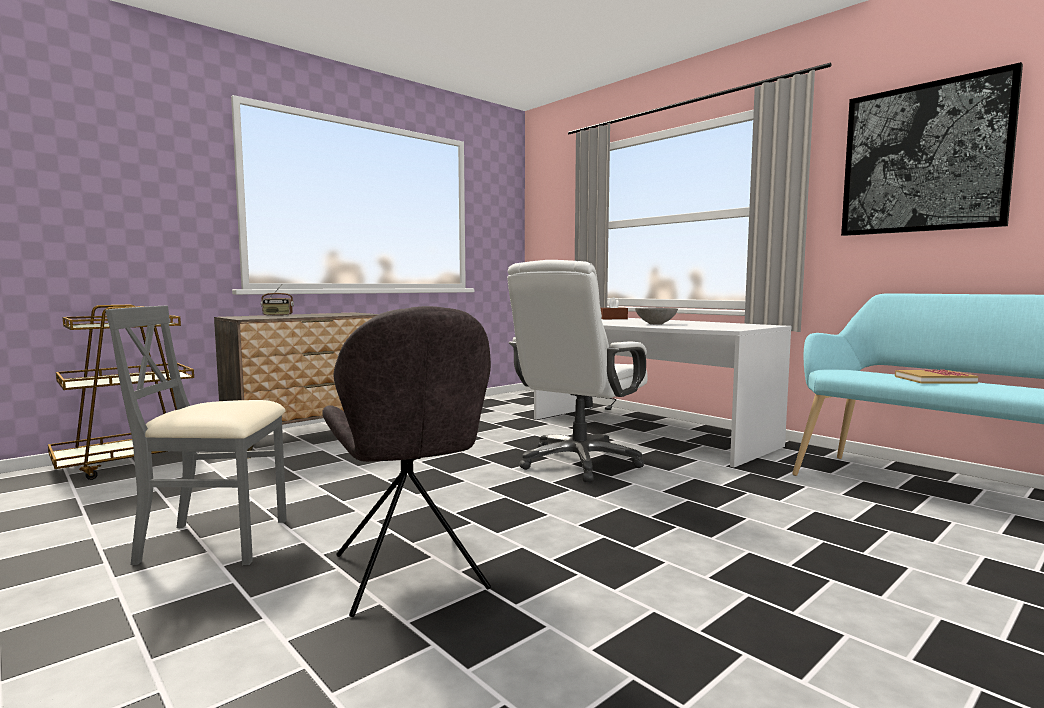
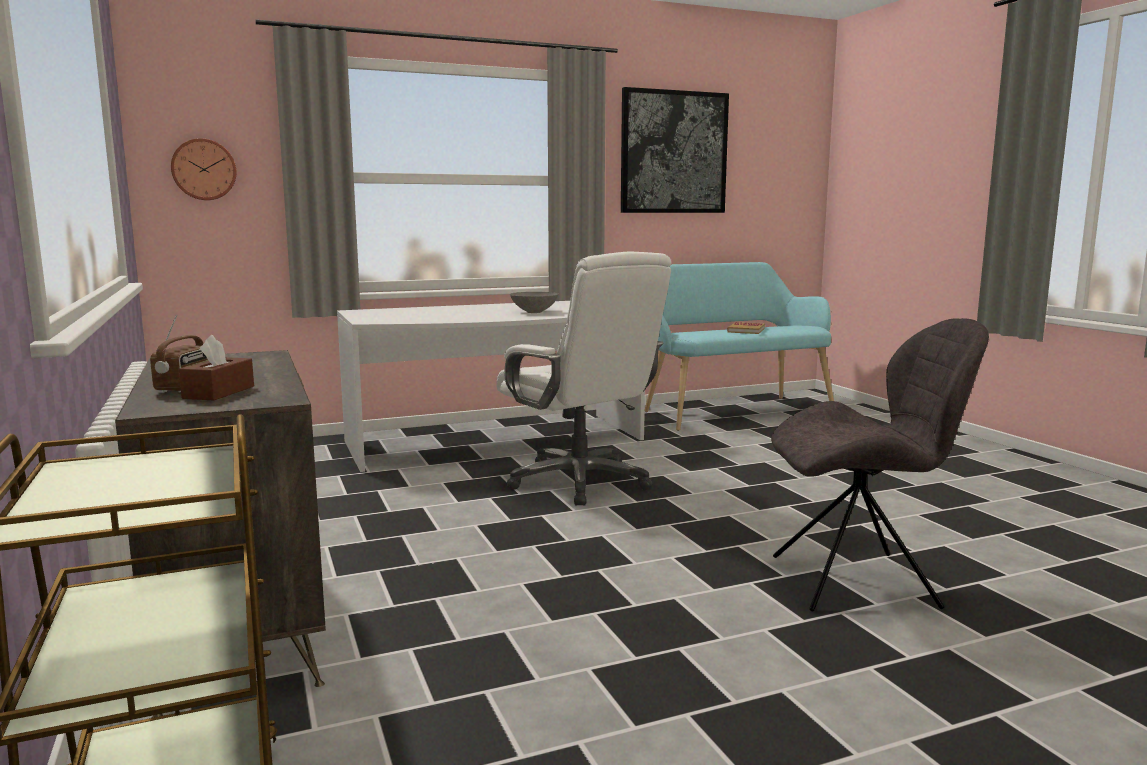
camera: 70 degrees left, 5 degrees up
(216, 541) = (750, 686): grey chair -> none
(551, 227) = (204, 169): none -> wall clock
(613, 318) = (421, 311): brown tissue box -> brown tissue box (219, 392)

